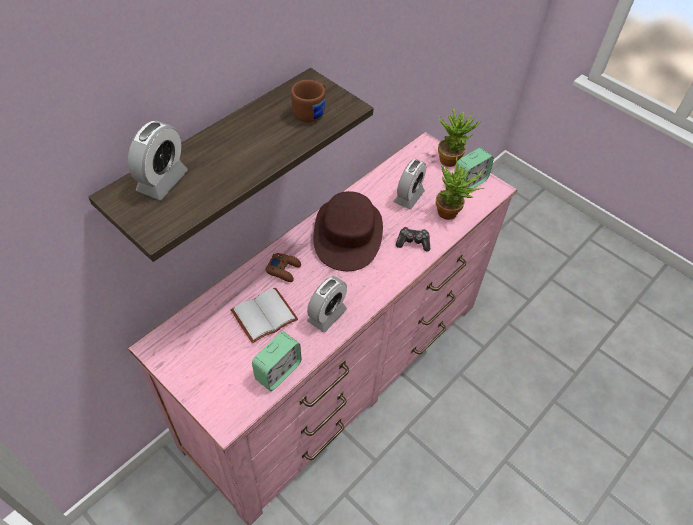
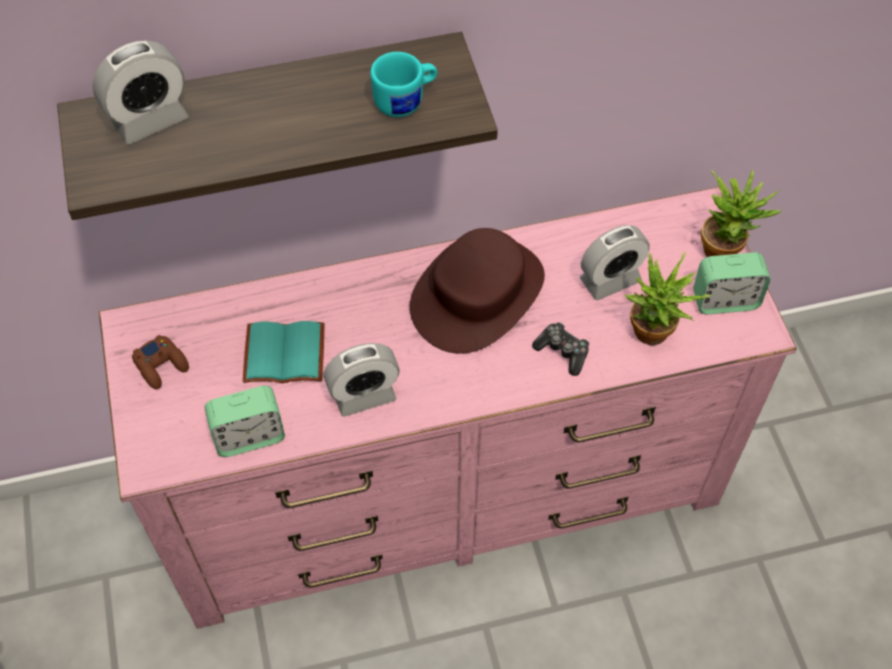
camera: 35 degrees right, 5 degrees up
(264, 314) = (286, 352): white book -> turquoise book
(284, 269) = (354, 303): brown game controller -> brown game controller (161, 365)
(311, 112) = (406, 101): brown mug -> turquoise mug

